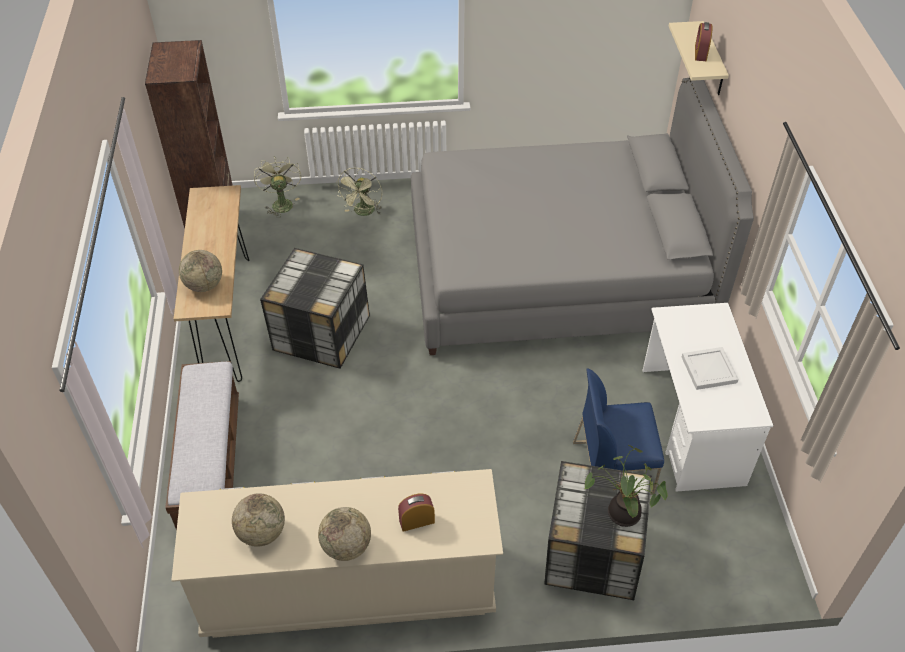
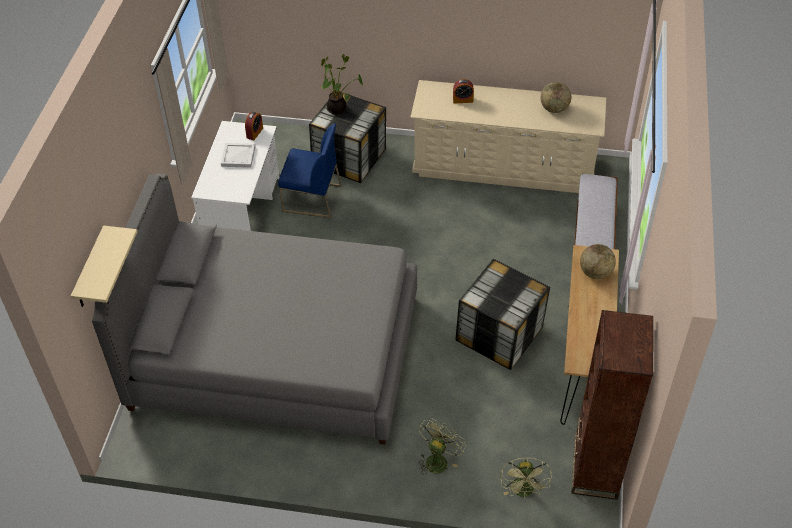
camera: 165 degrees left, 0 degrees up
(346, 546) = (505, 95): globe -> none
(700, 53) = (107, 254): alarm clock -> alarm clock (254, 133)

